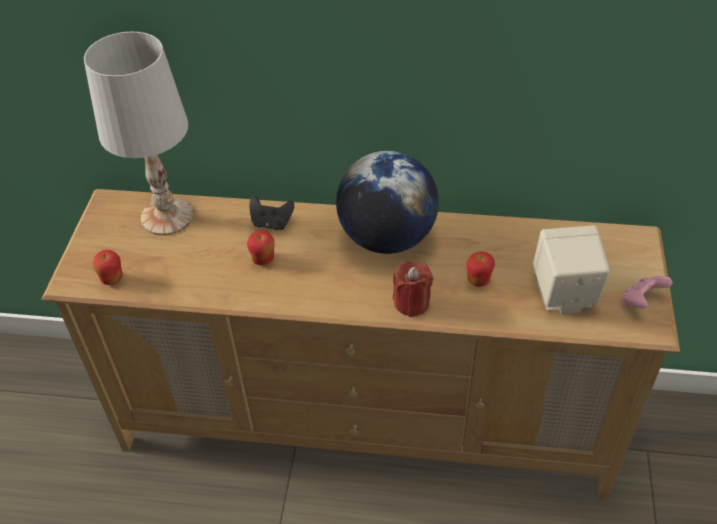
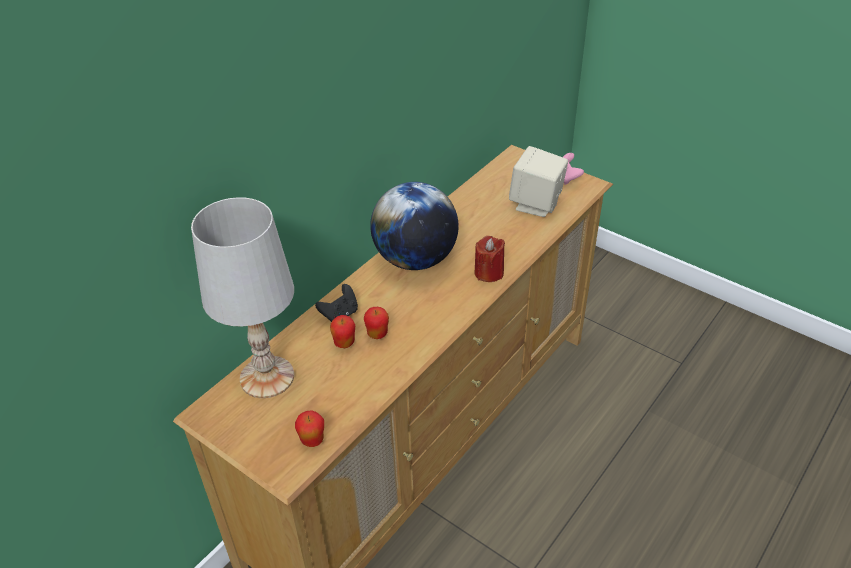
camera: 60 degrees left, 5 degrees down
(478, 281) = (494, 234): apple -> apple (344, 343)

